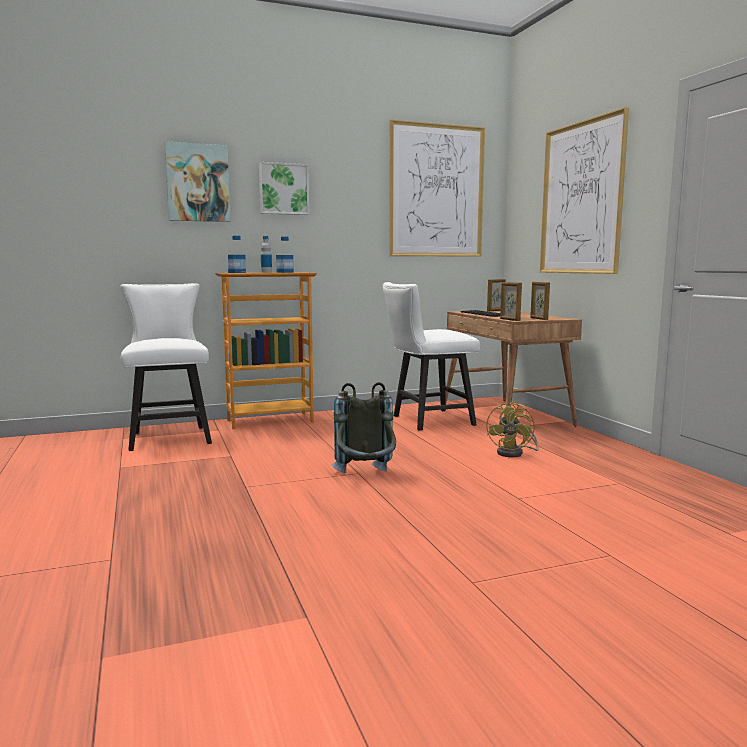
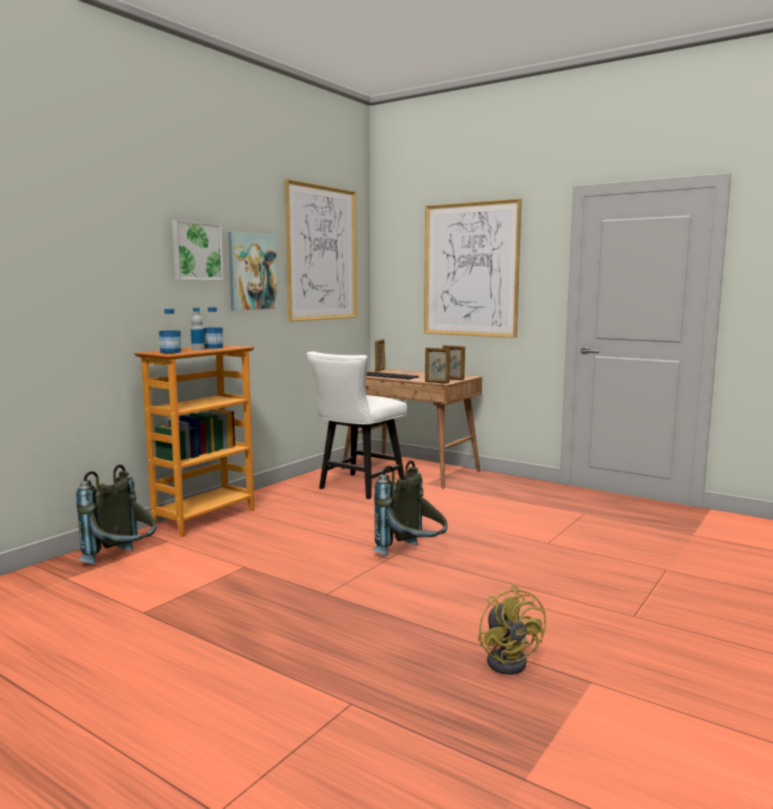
camera: 35 degrees left, 0 degrees up
(170, 436) = (123, 562): white chair -> grey backpack
(198, 183) = (110, 244): picture -> picture (252, 271)
(514, 453) = (479, 504): yellow fan -> yellow fan (510, 660)

